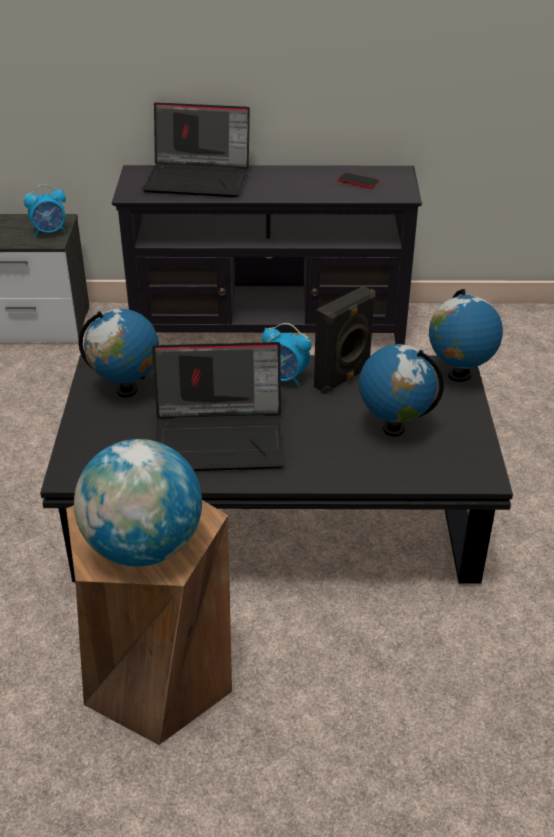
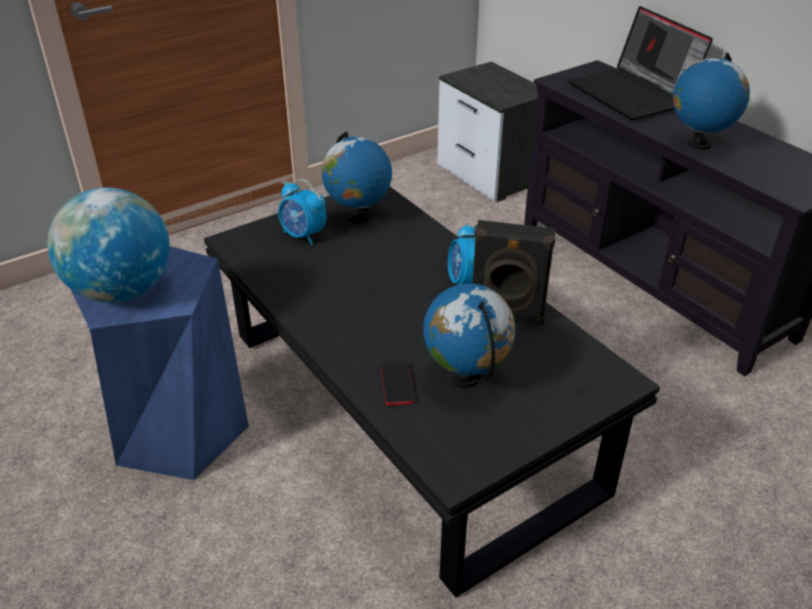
camera: 55 degrees right, 0 degrees up
(50, 232) = (512, 95): alarm clock -> alarm clock (303, 235)
(158, 679) = (179, 431): brown stool -> blue stool
(221, 437) = (347, 287): laptop -> none
(358, 181) = (774, 163): phone -> phone (397, 384)
(458, 375) = (607, 388): globe -> globe (698, 144)

